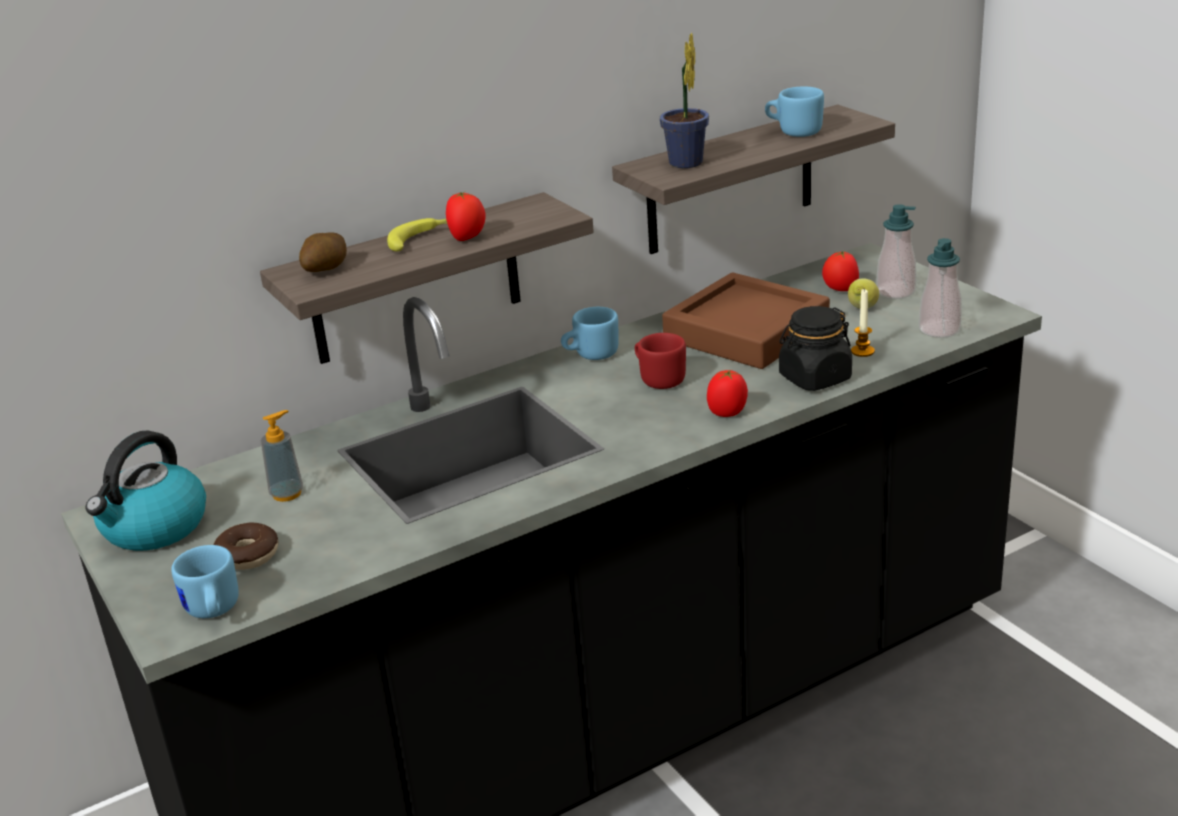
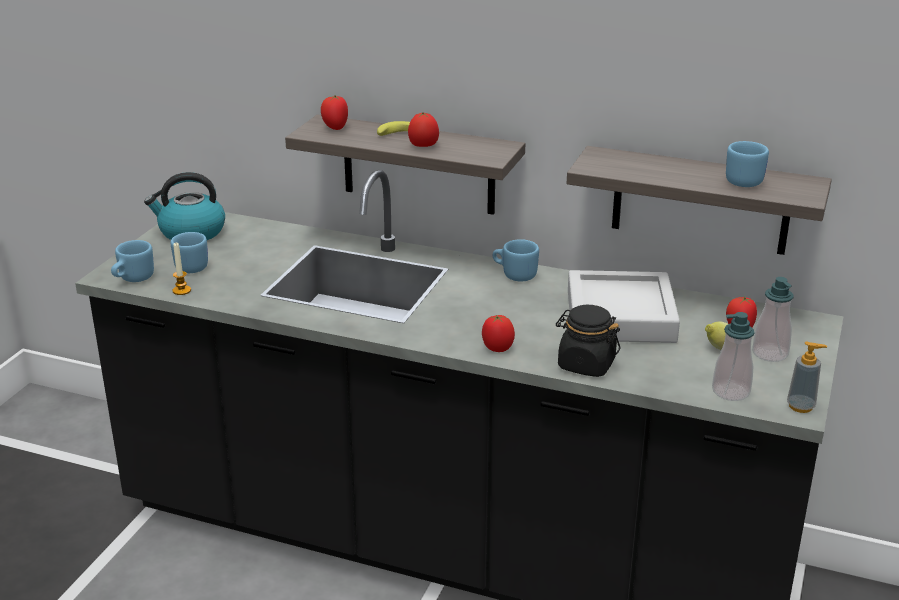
camera: 50 degrees right, 0 degrees up
(247, 555) = (189, 266): donut -> blue mug
(287, 494) = (256, 251): soap dispenser -> soap dispenser (800, 406)
(325, 269) = (335, 128): potato -> tomato
(659, 379) = (513, 309): red mug -> none
(685, 164) = (621, 165): potted plant -> none
(746, 332) = (620, 316): brown tray -> grey tray
(862, 351) = (651, 370): candle -> candle (181, 290)

